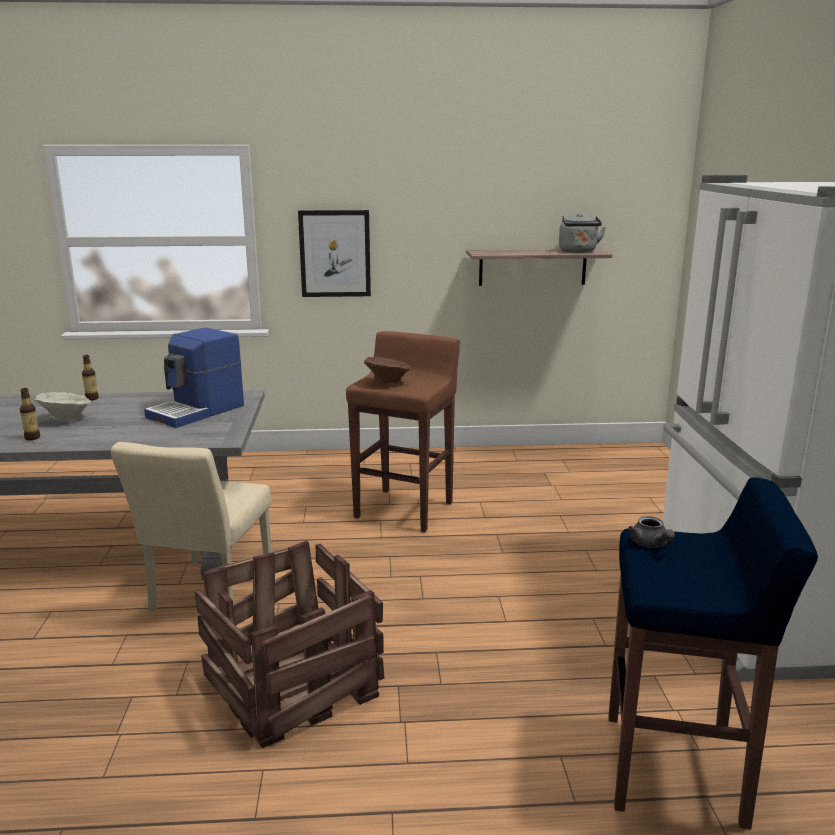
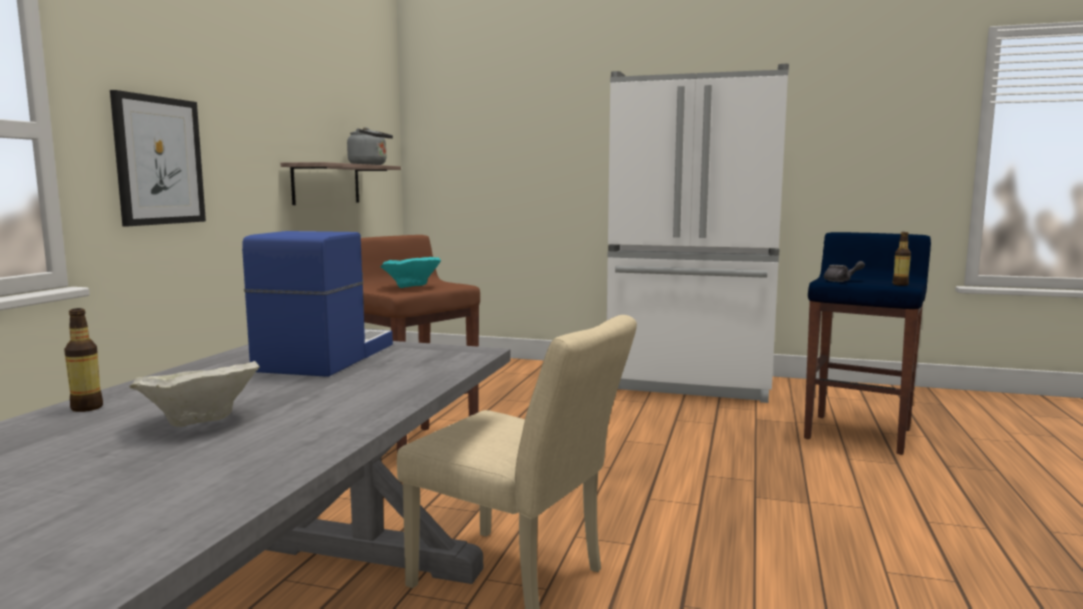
camera: 70 degrees left, 10 degrees down
(32, 438) = (276, 444): bottle -> bottle (900, 284)
(197, 411) = (324, 357): coffee machine -> coffee machine turned 135 degrees counterclockwise
(294, 683) = (744, 542): crate -> none
(388, 382) = (411, 287): brown bowl -> turquoise bowl

